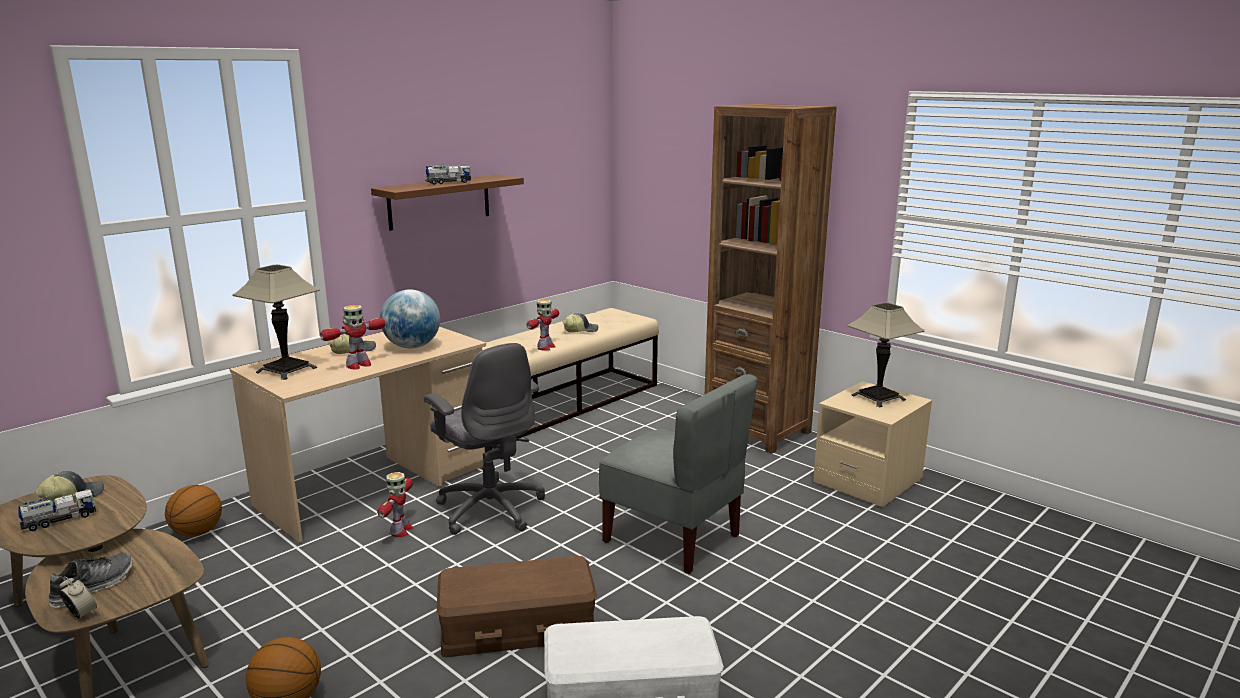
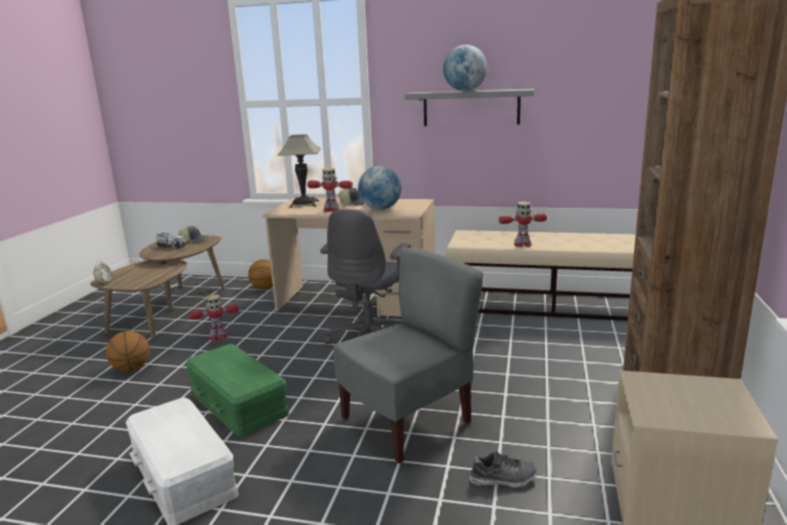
camera: 60 degrees right, 0 degrees up
(93, 587) = (128, 275): shoe -> shoe (503, 479)
(400, 531) = (314, 328): toy robot -> toy robot (218, 337)
(439, 201) = (471, 108): brown shelf -> grey shelf
(448, 183) = (465, 91): toy truck -> globe
(517, 626) = (237, 403): brown storage box -> green storage box
(580, 330) = (582, 242): cap -> none
(673, 538) = (407, 421): grey chair -> grey chair turned 135 degrees counterclockwise
(878, 397) = (704, 399): table lamp -> none

